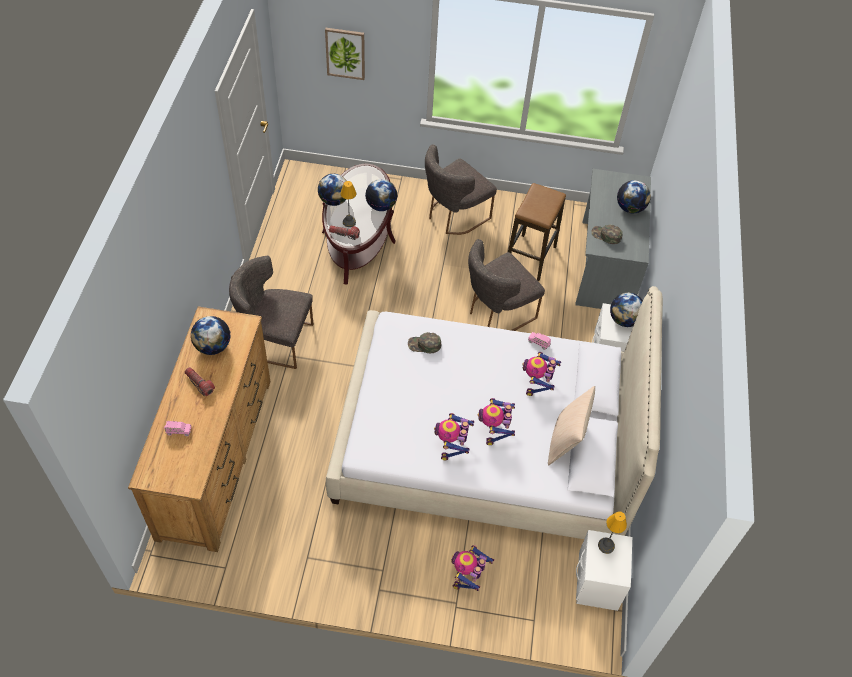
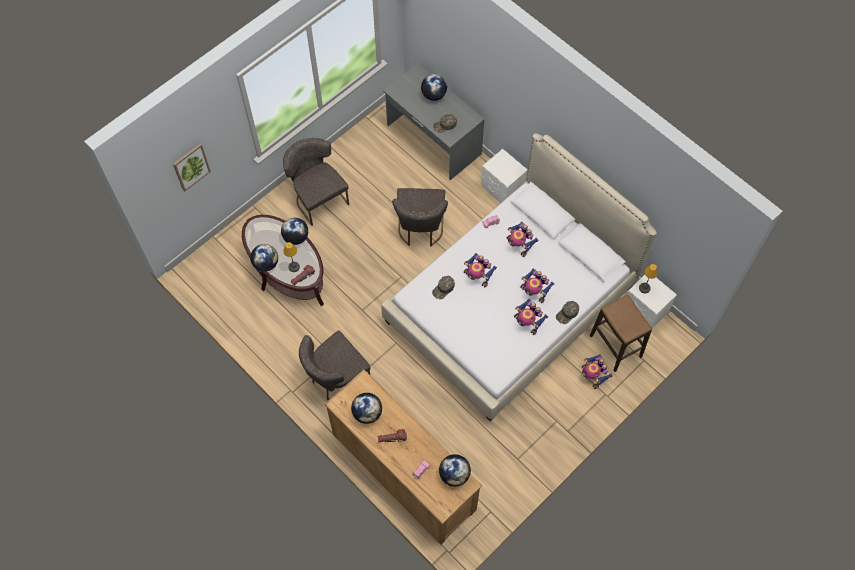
camera: 50 degrees left, 10 degrees up
(454, 216) = (318, 198): grey chair -> grey chair turned 150 degrees clockwise
(466, 367) = (478, 276): none -> toy robot
(496, 478) = (567, 314): none -> green cap
(530, 257) = (391, 177): stool -> stool (615, 346)
(565, 441) = (570, 259): beige pillow -> none
(623, 320) = (504, 164): globe -> globe (454, 475)

